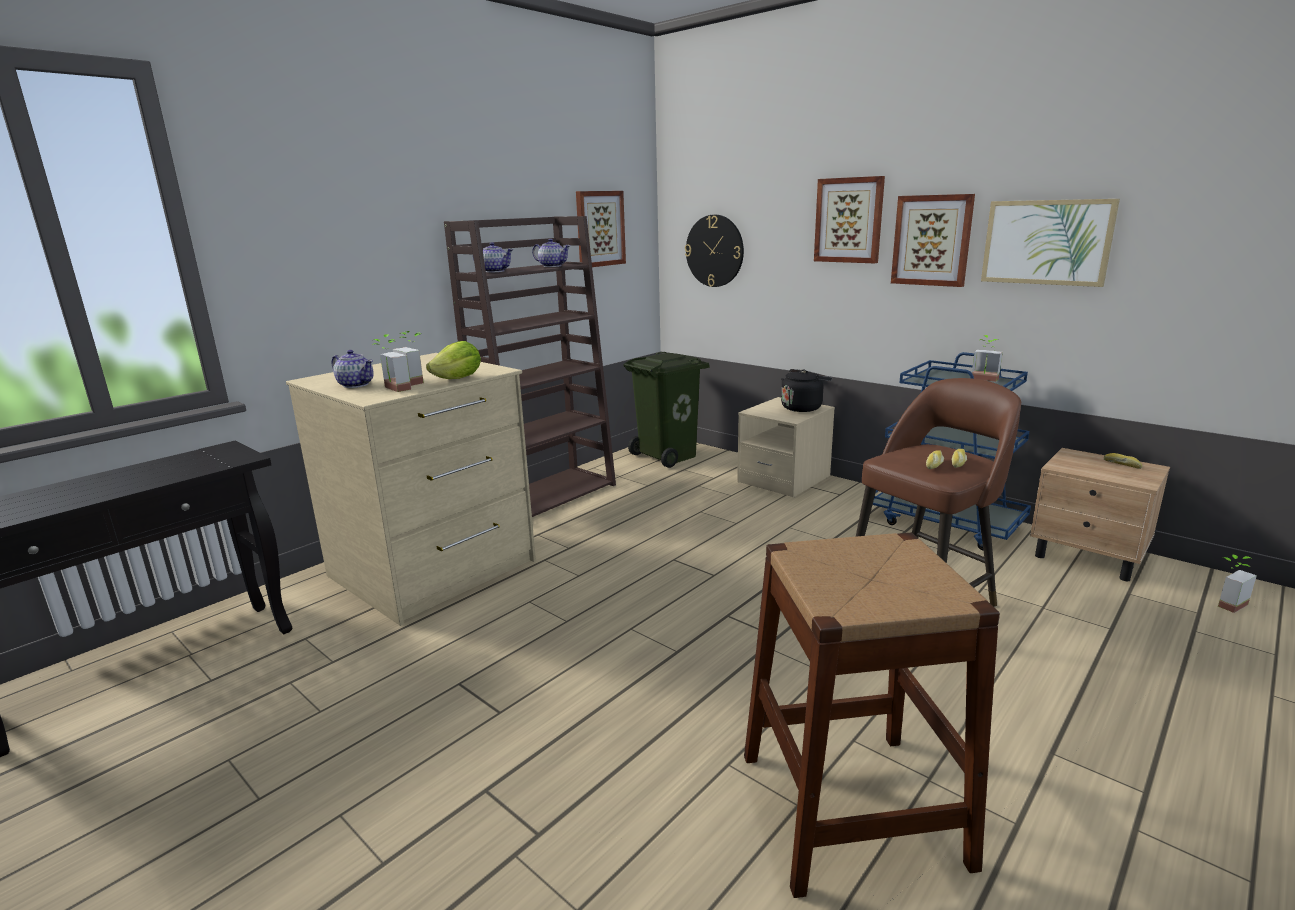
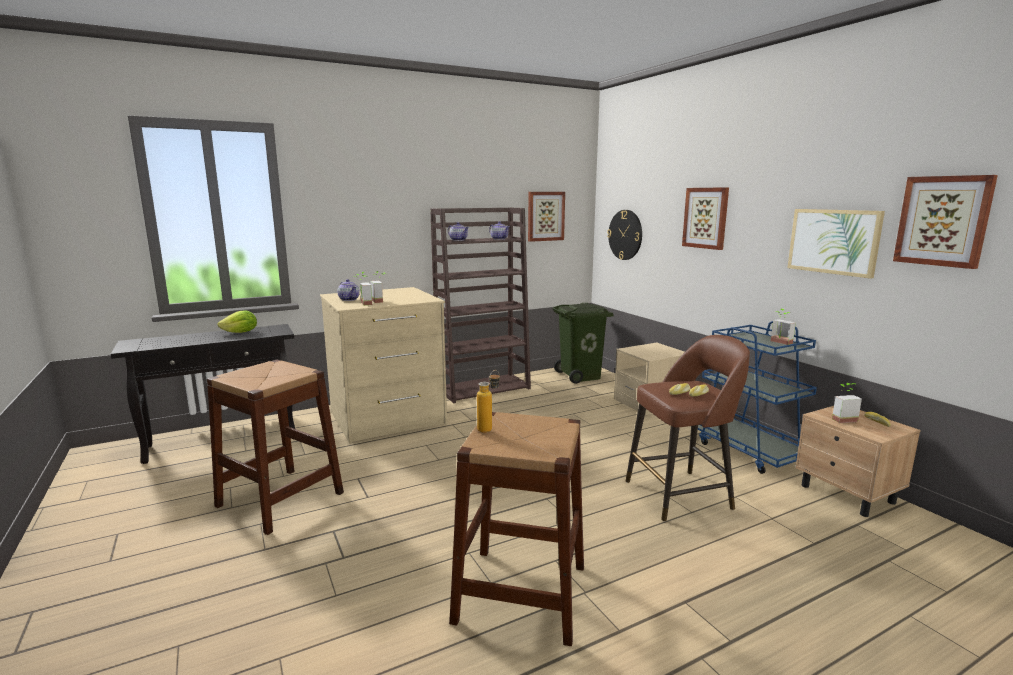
camera: 20 degrees right, 5 degrees down
(345, 757) = (280, 499): none -> brown stool
(458, 379) = (403, 302): lettuce -> lettuce (241, 333)
(803, 407) = (666, 351): black kettle -> none
(812, 573) = (489, 428): none -> bottle
(932, 240) = (757, 235): picture -> picture (943, 221)
(1225, 603) = (941, 549): potted plant -> potted plant (841, 418)

